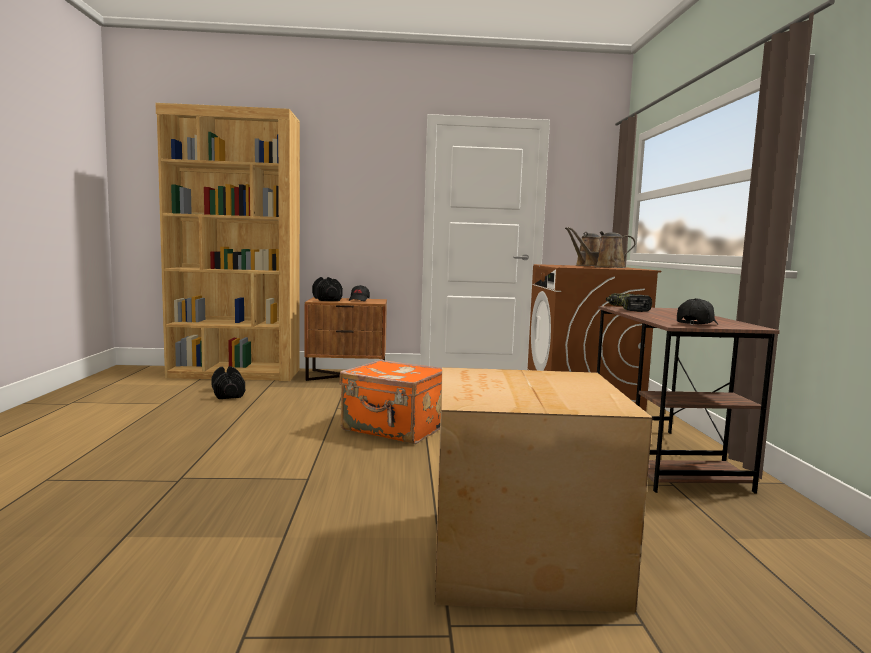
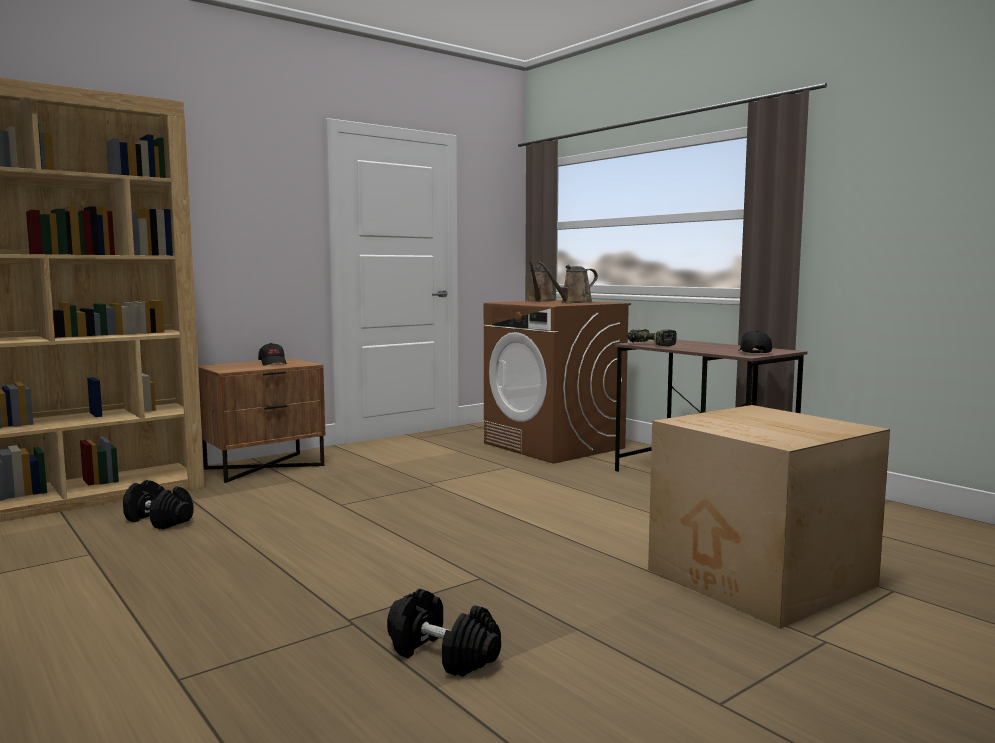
camera: 35 degrees left, 0 degrees up
(327, 299) = (230, 366): black dumbbell -> black dumbbell (442, 655)
(395, 429) = (451, 510): orange suitcase -> none

